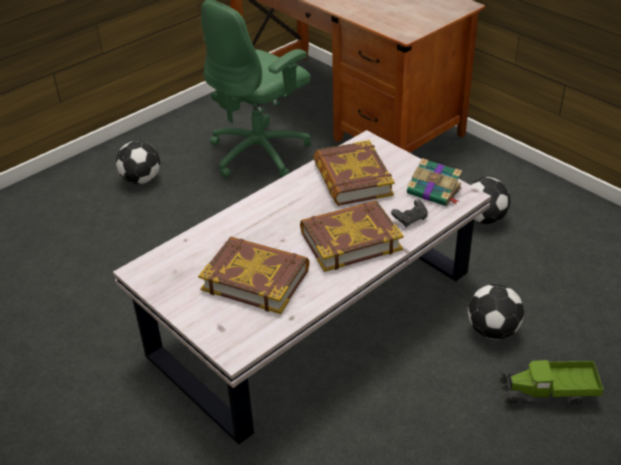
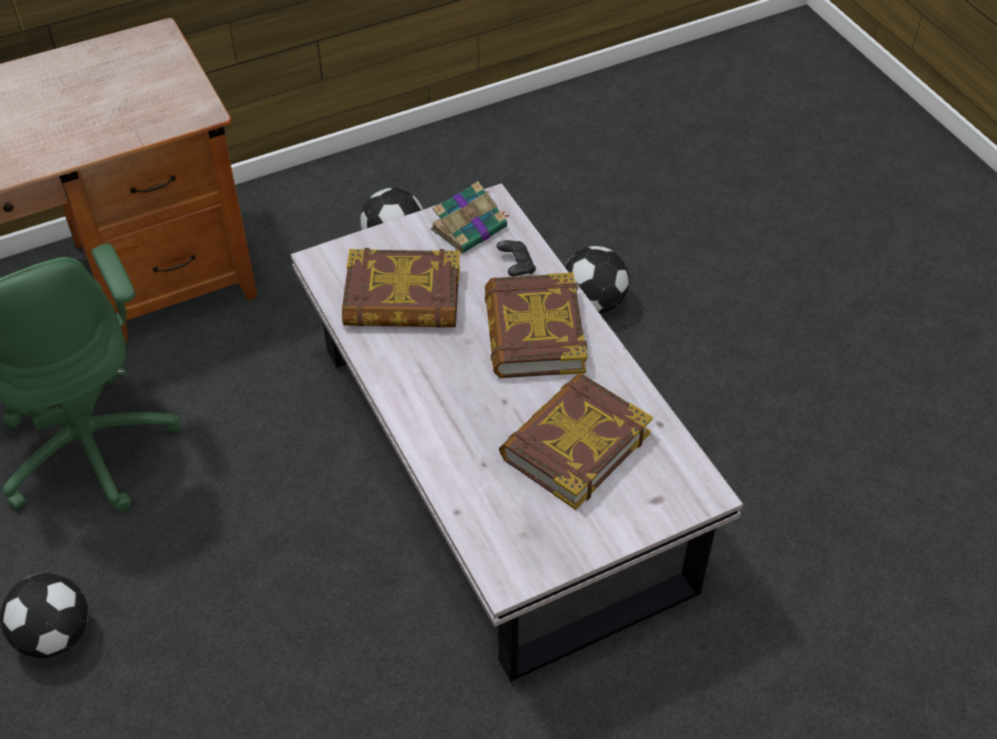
camera: 75 degrees left, 10 degrees up
(548, 394) = (700, 291): toy truck -> none

